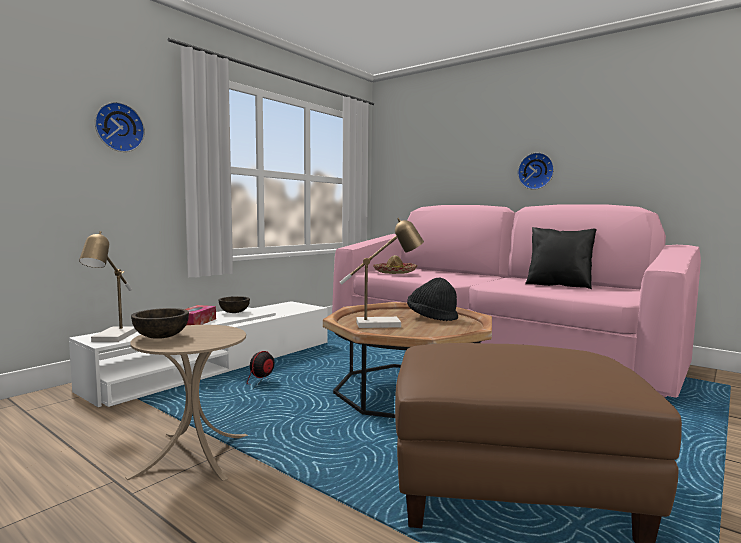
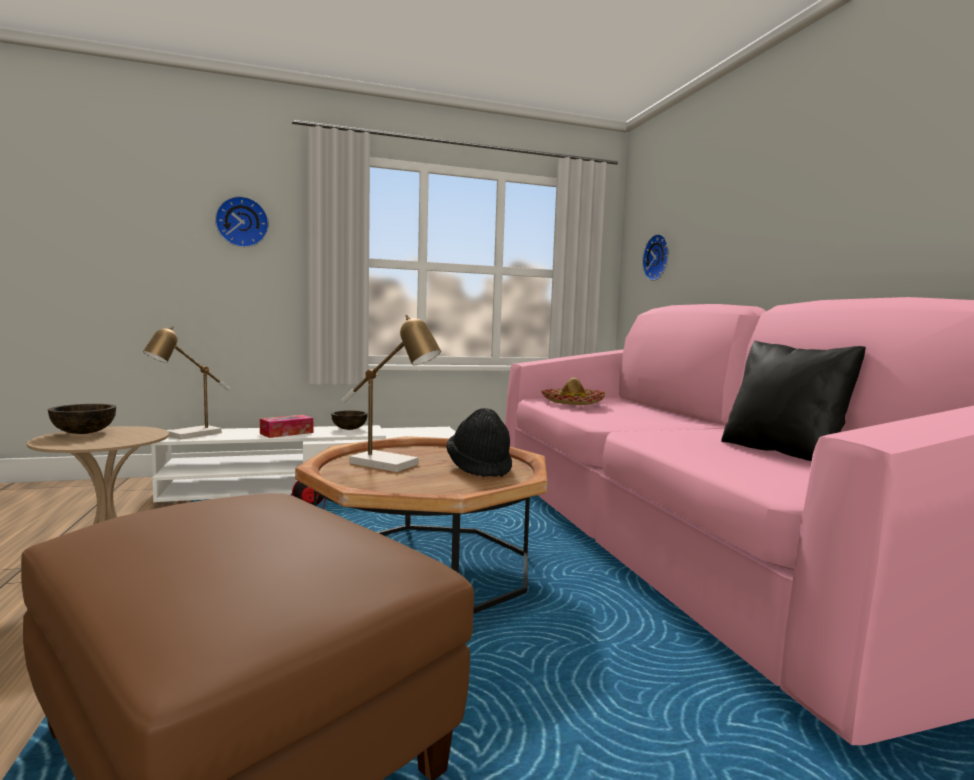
camera: 35 degrees right, 0 degrees up
(536, 171) = (815, 240): wall clock -> wall clock (658, 257)

